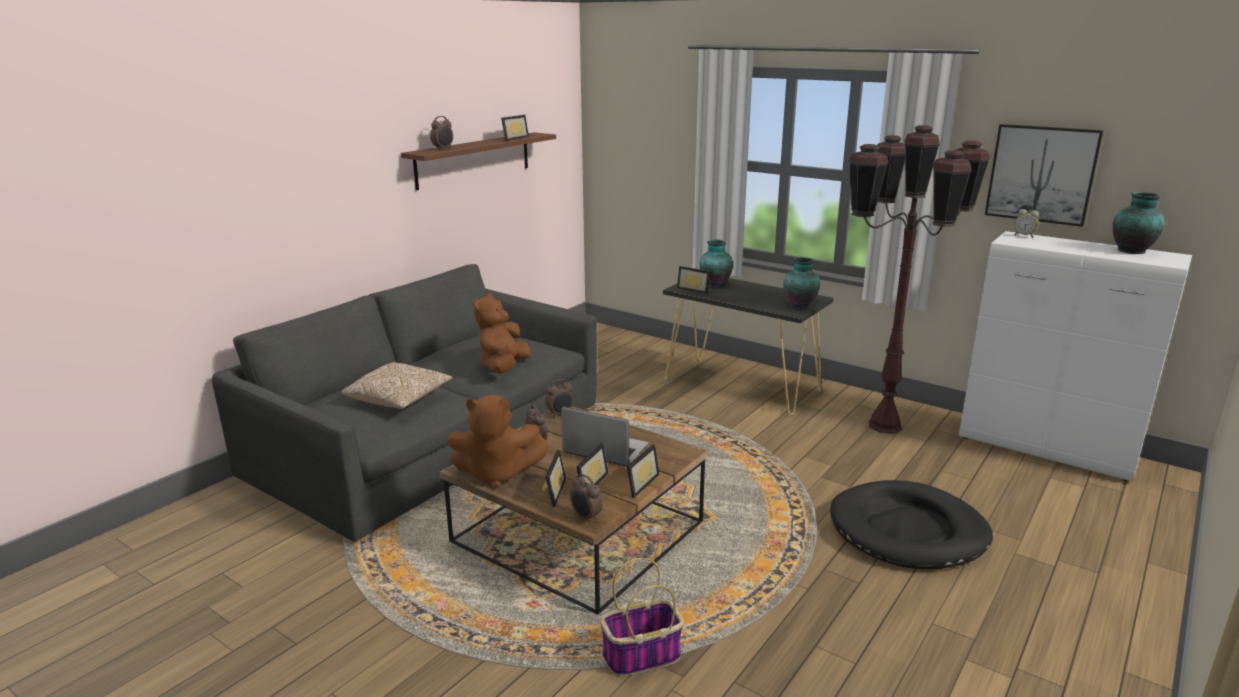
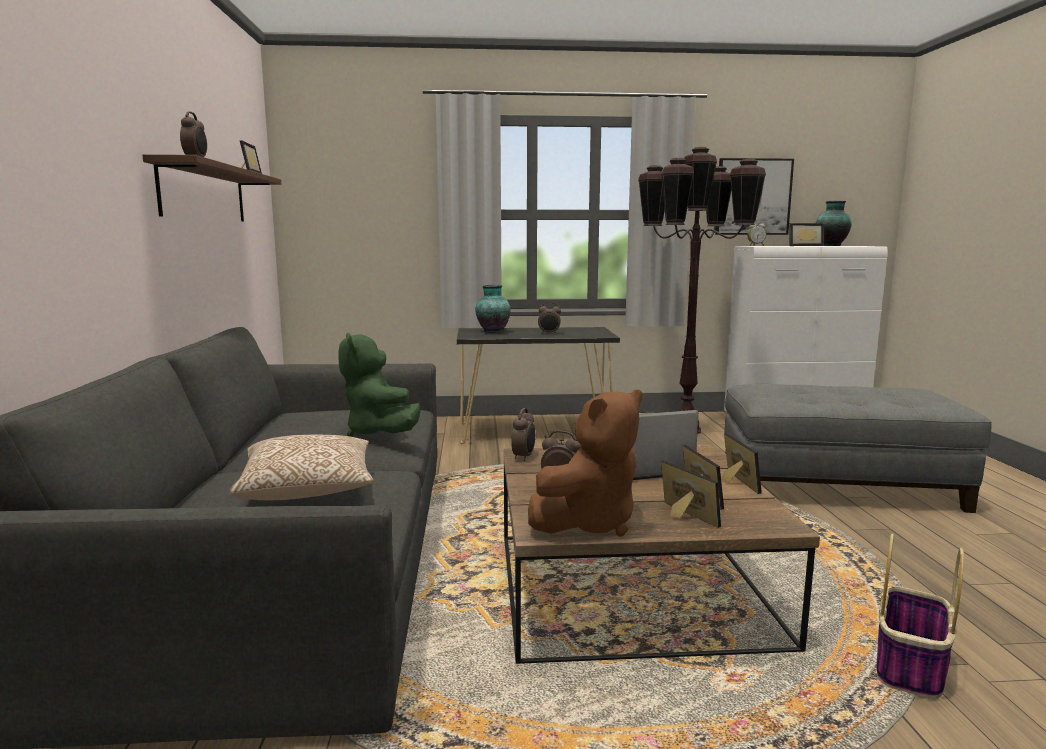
camera: 40 degrees left, 10 degrees down
(503, 367) = (379, 433): brown plush toy -> green plush toy
(585, 518) = (769, 523): alarm clock -> alarm clock (549, 333)
(694, 289) = (485, 336): picture frame -> picture frame (803, 246)
(800, 305) = (596, 332): vase -> none
(908, 531) = (837, 485): black dog bed -> grey ottoman

